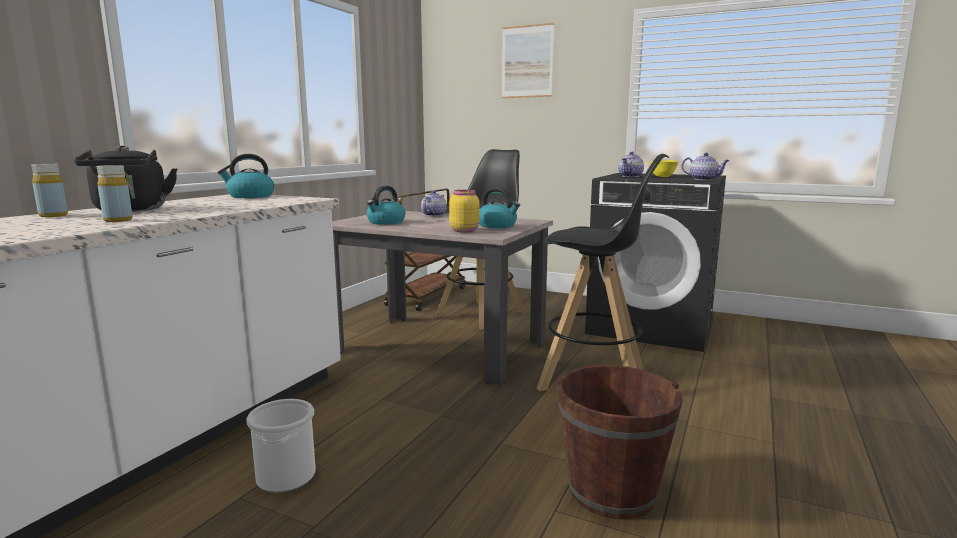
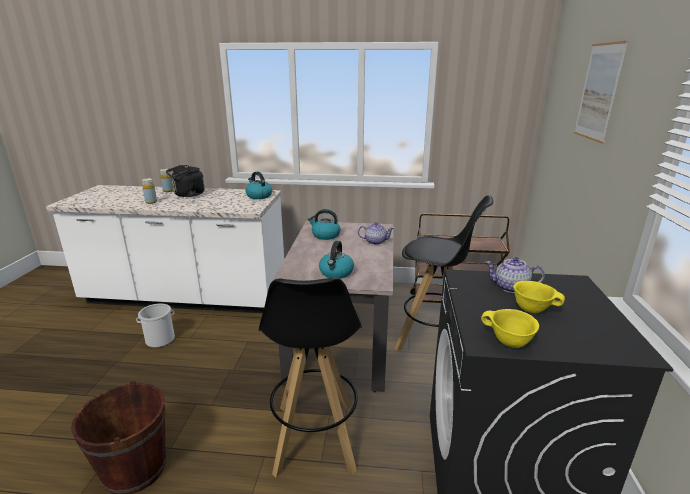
camera: 70 degrees right, 10 degrees up
(464, 230) = (303, 265): yellow jar -> none
(704, 179) = (508, 342): teapot -> yellow bowl

